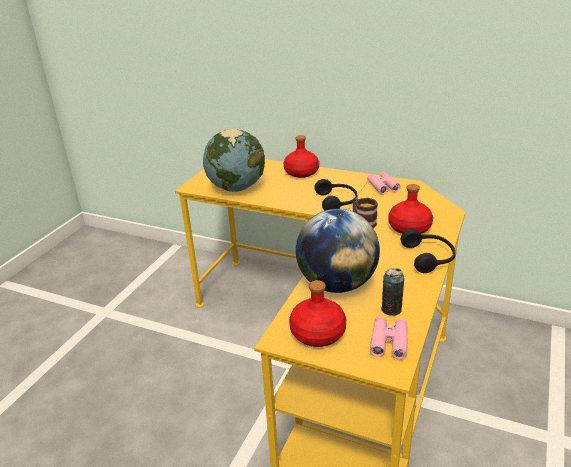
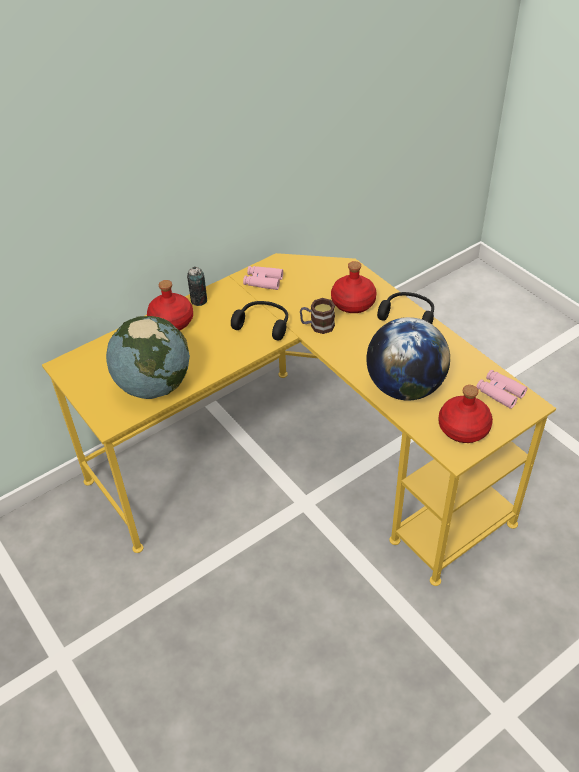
camera: 60 degrees left, 15 degrees up
(391, 309) = (462, 372): can -> can (199, 300)

